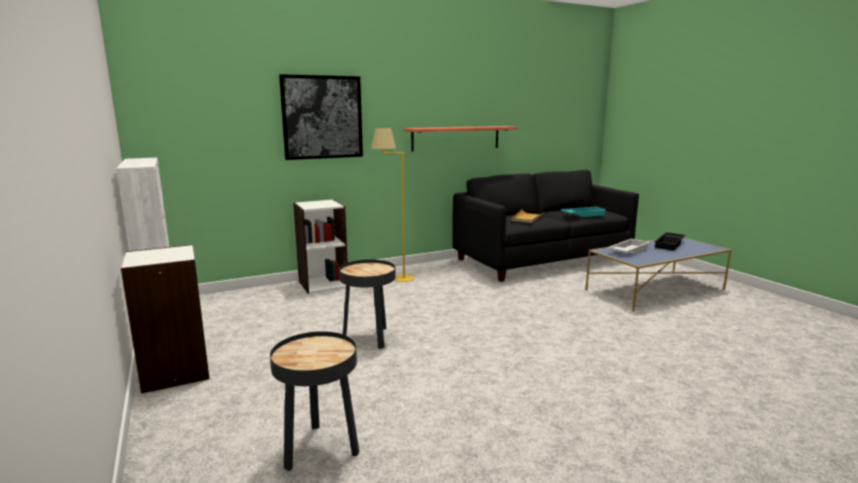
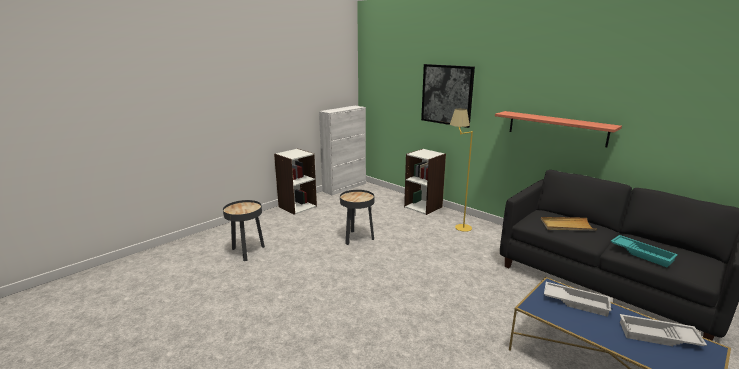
camera: 70 degrees right, 5 degrees up
(670, 244) = (658, 336): black tray -> white tray

